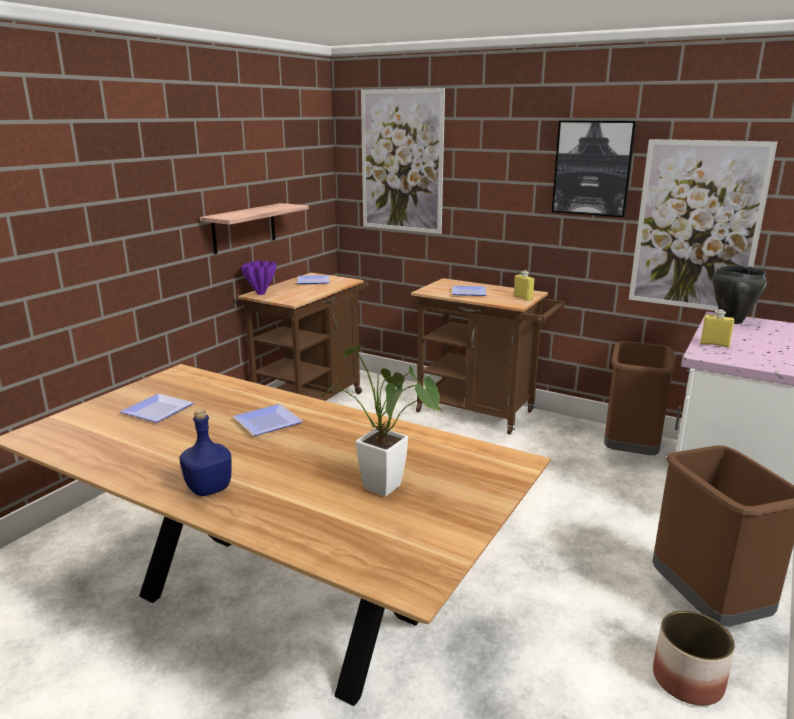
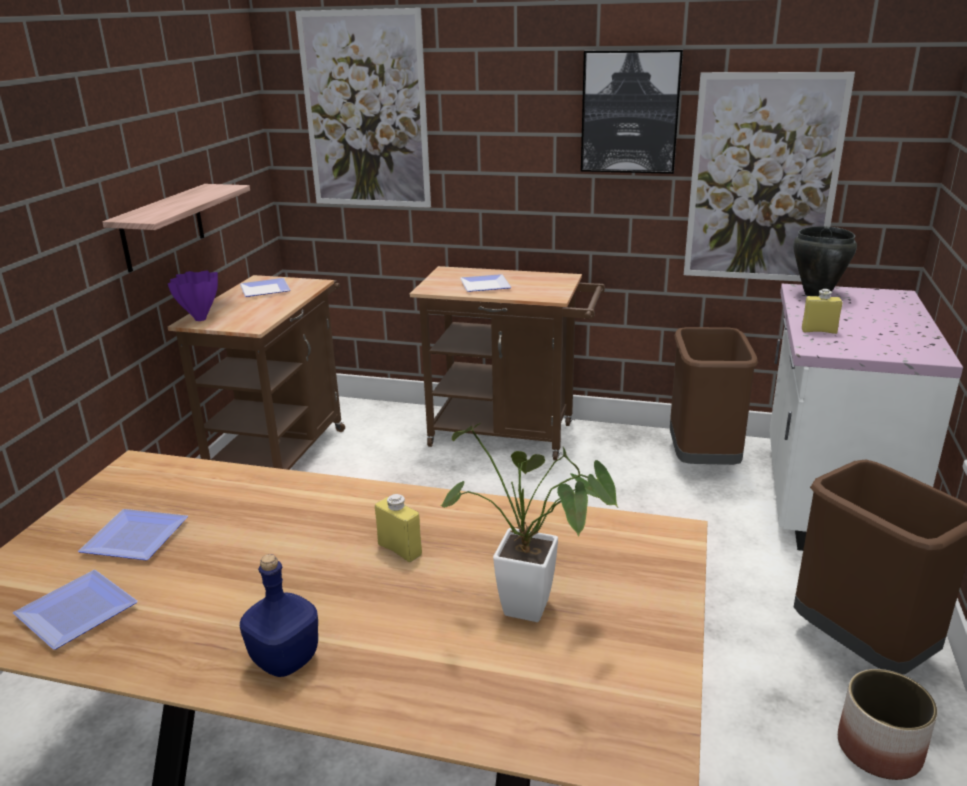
camera: 15 degrees left, 5 degrees up
(265, 422) = (309, 530): plate -> plate (72, 612)
(523, 298) = (557, 286): yellow bottle -> yellow bottle (400, 549)

